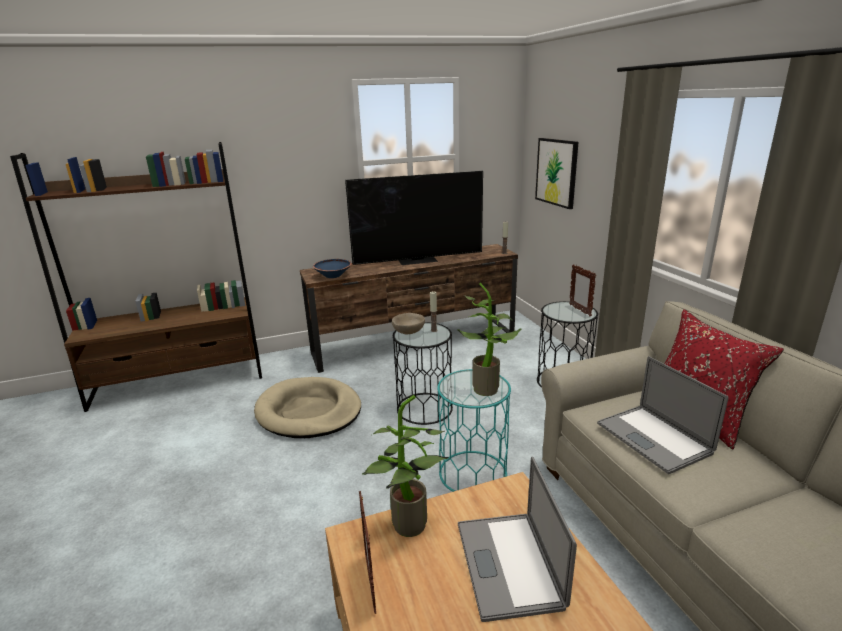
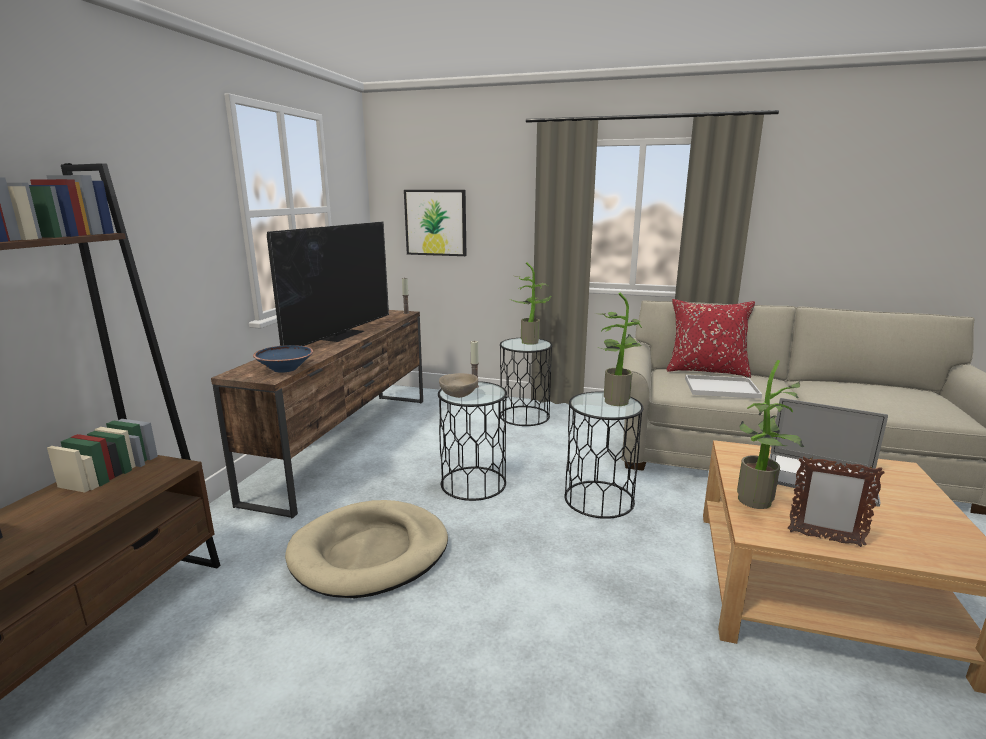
camera: 55 degrees left, 5 degrees down
(473, 473) = (599, 499): turquoise side table -> black side table
(580, 310) = (531, 341): picture frame -> potted plant
(653, 438) = (722, 388): laptop -> white tray

